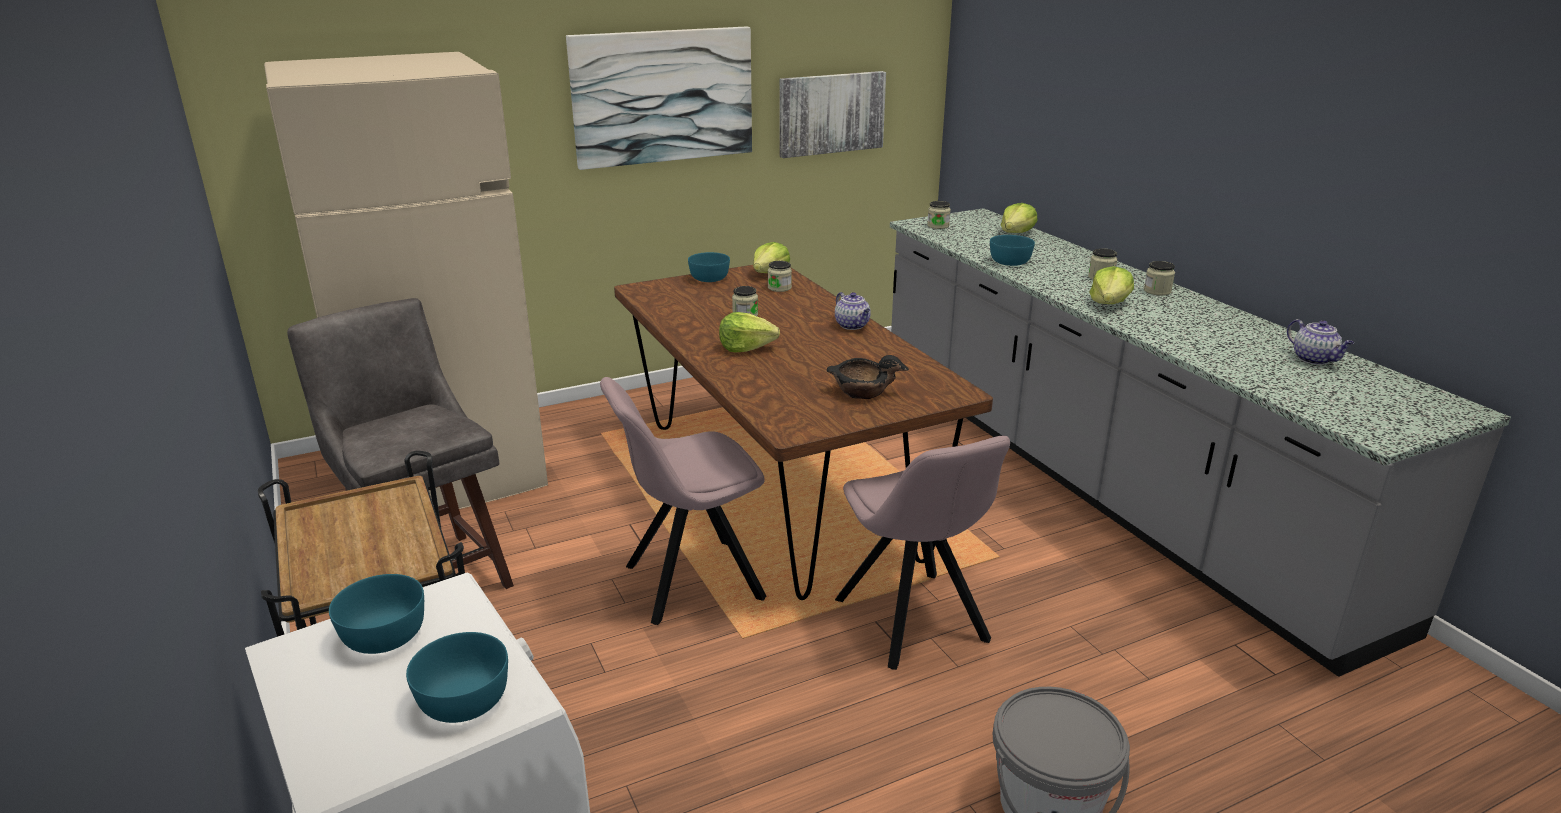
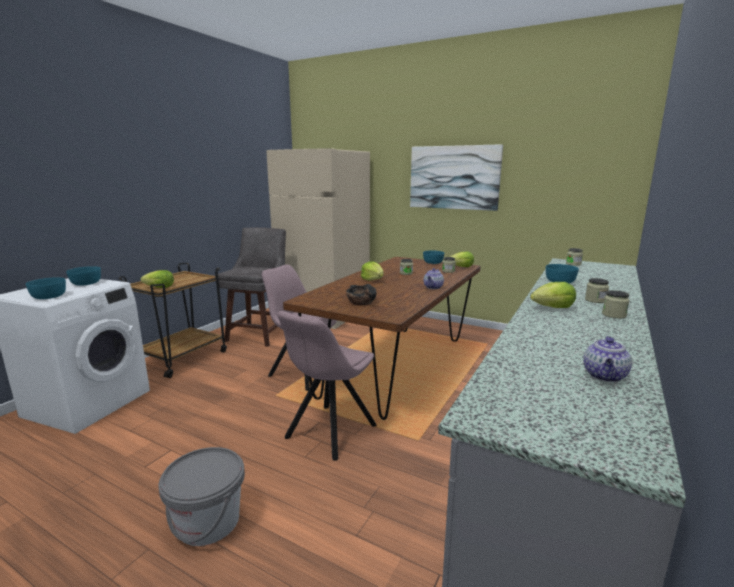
camera: 55 degrees right, 10 degrees down
(831, 113) = (552, 196): picture -> none
(1016, 233) = (613, 276): lettuce -> lettuce (160, 287)

